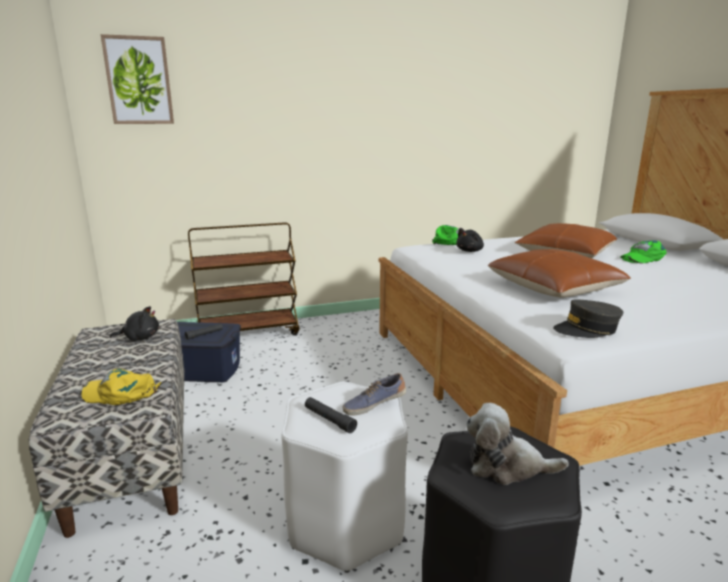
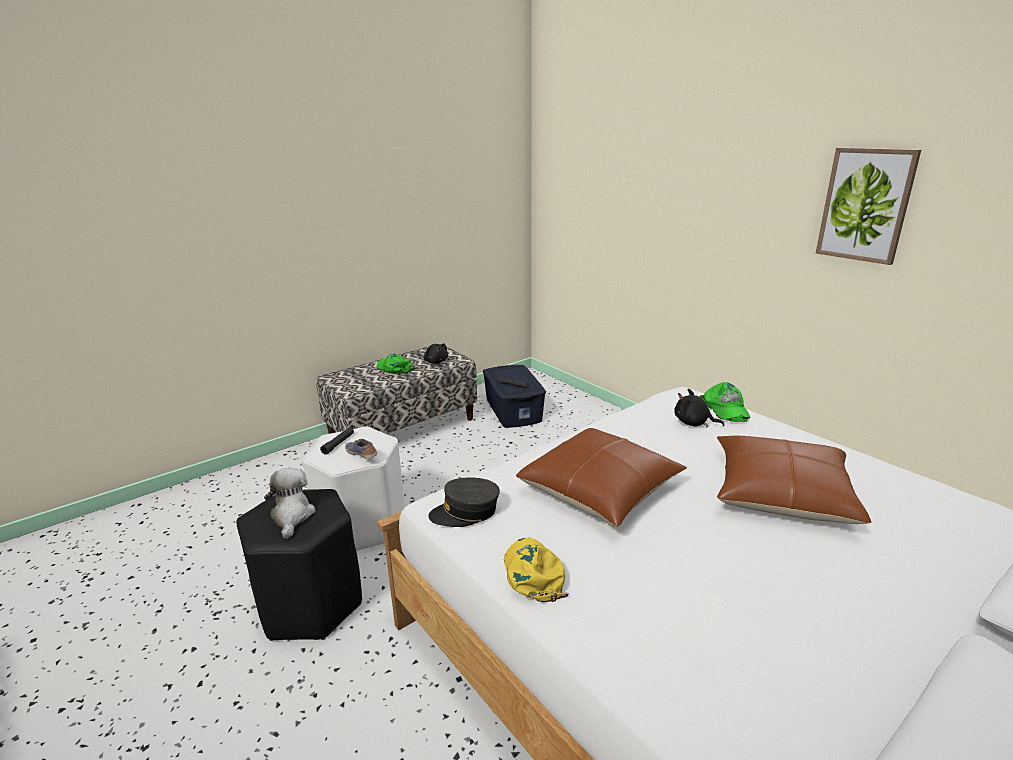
camera: 70 degrees right, 5 degrees up
(120, 393) = (361, 381): yellow cap -> yellow cap (533, 573)
(139, 81) = (567, 165): picture -> picture (865, 205)
(248, 332) = (594, 409): brown cart -> none
(587, 329) = (465, 512): grey cap -> grey cap turned 75 degrees counterclockwise
(642, 258) = (865, 575): green cap -> green cap (394, 368)

